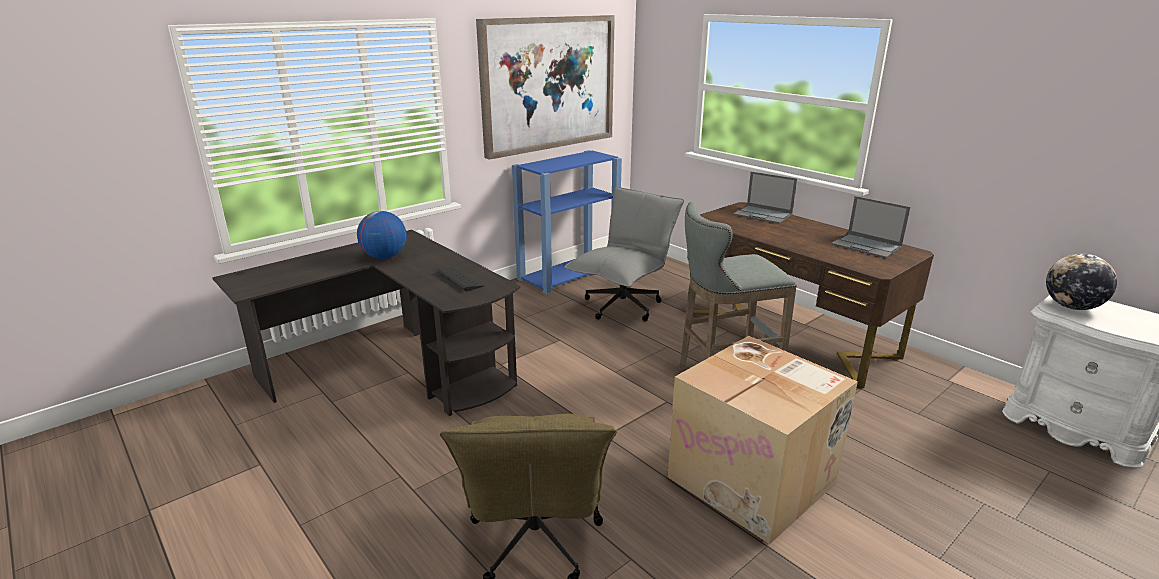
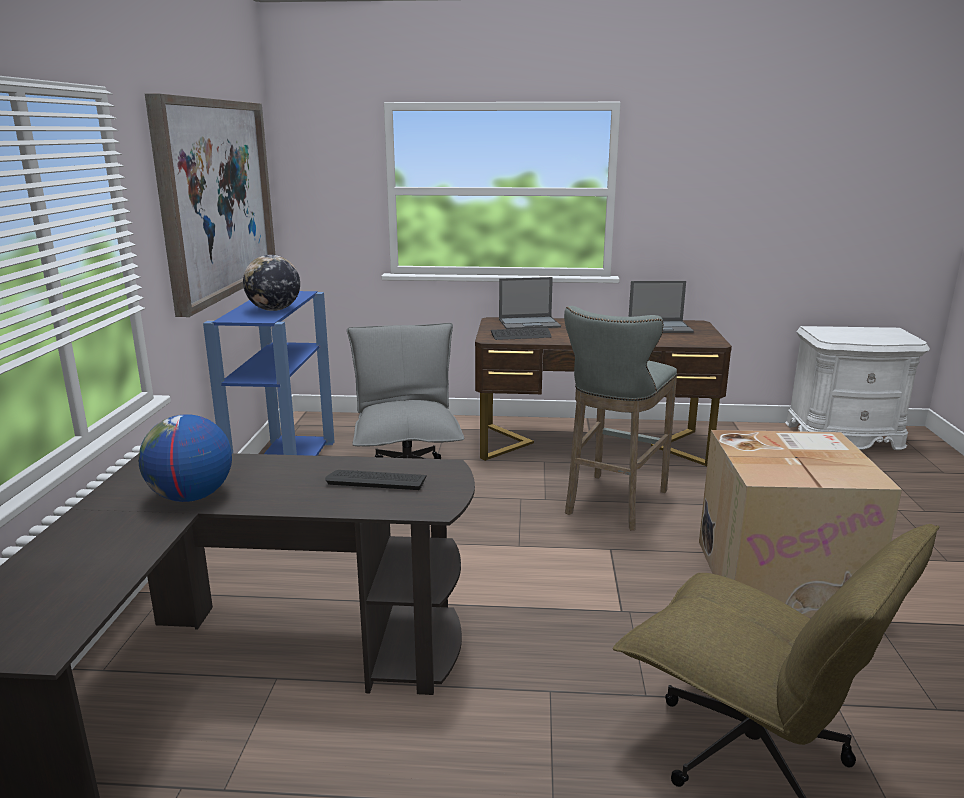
camera: 45 degrees left, 5 degrees down
(732, 222) = (521, 335): none -> keyboard
(1071, 307) = (834, 335): globe -> globe (274, 310)

